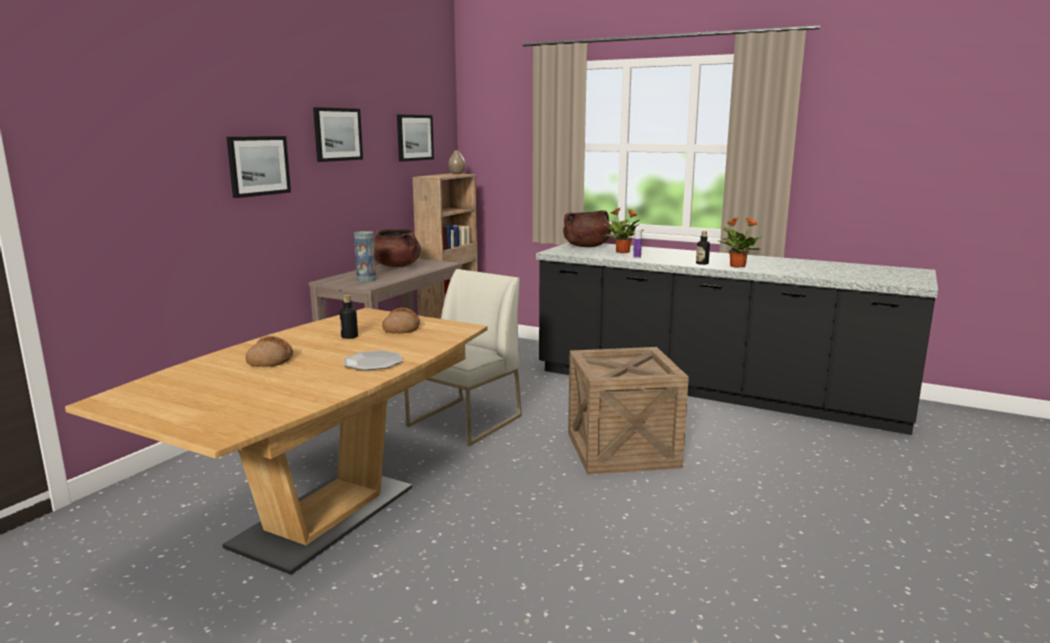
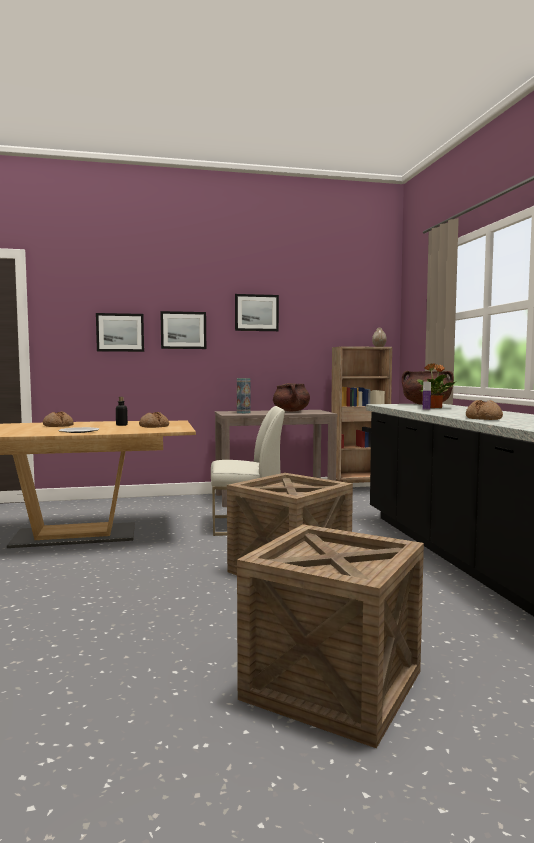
camera: 50 degrees right, 10 degrees down
(414, 137) = (341, 318): picture -> picture (120, 332)
(702, 263) = (460, 415): bottle -> none
(737, 266) = (484, 418): potted plant -> bread
(851, 513) = (333, 685): none -> crate

